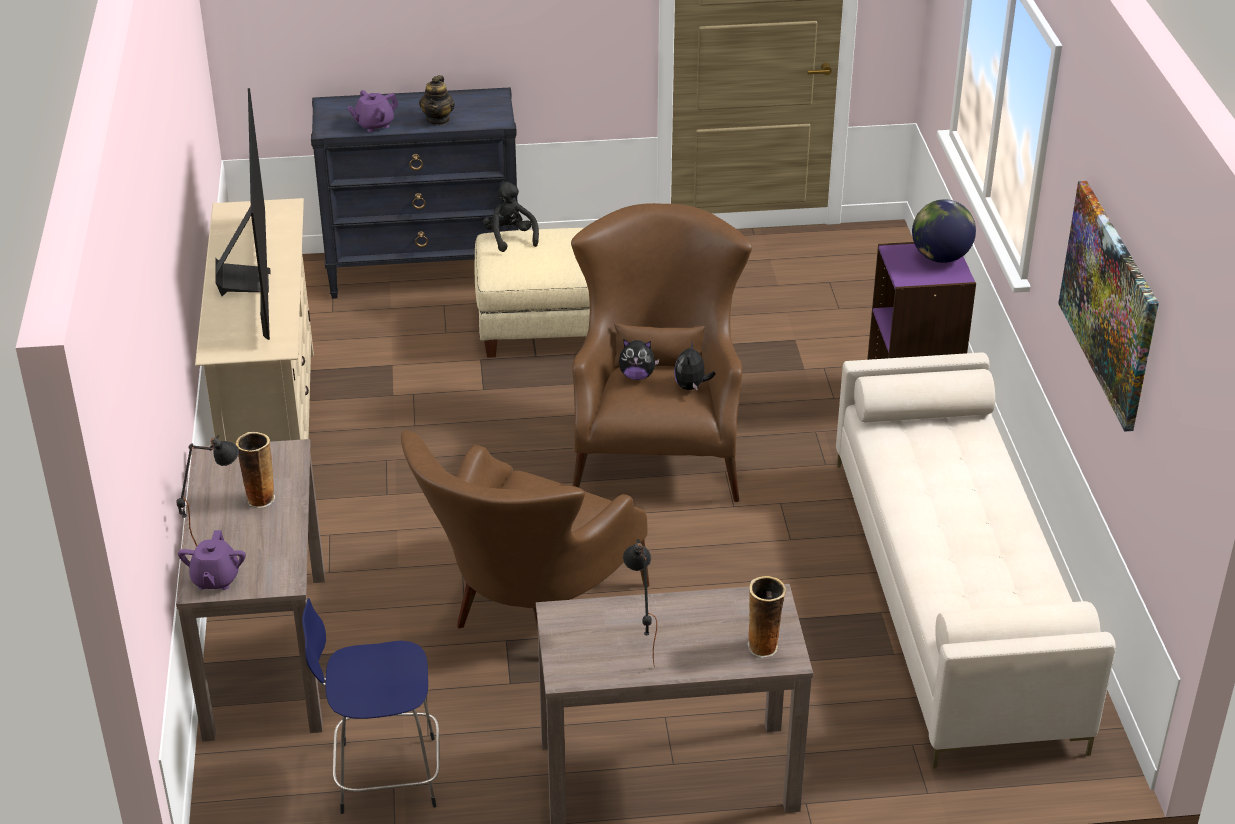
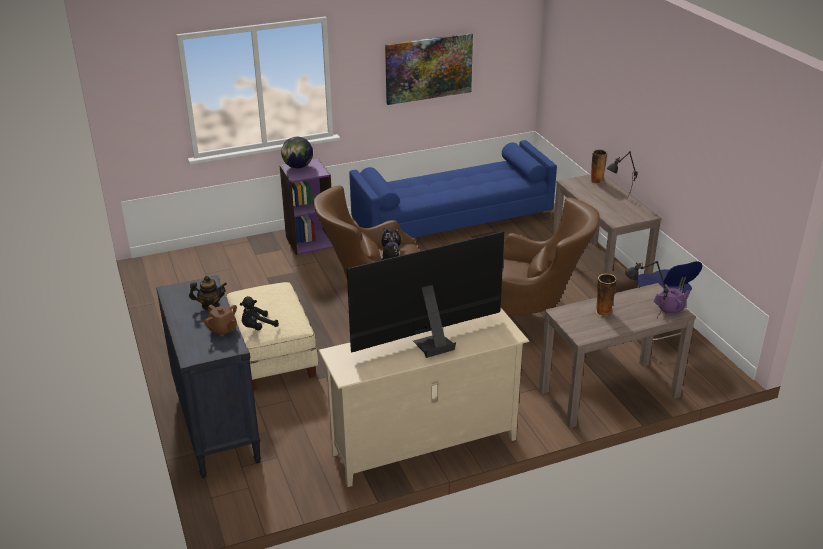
camera: 105 degrees left, 5 degrees down
(374, 125) = (222, 330): purple teapot -> brown teapot
(954, 599) = (453, 221): beige sofa -> blue sofa

